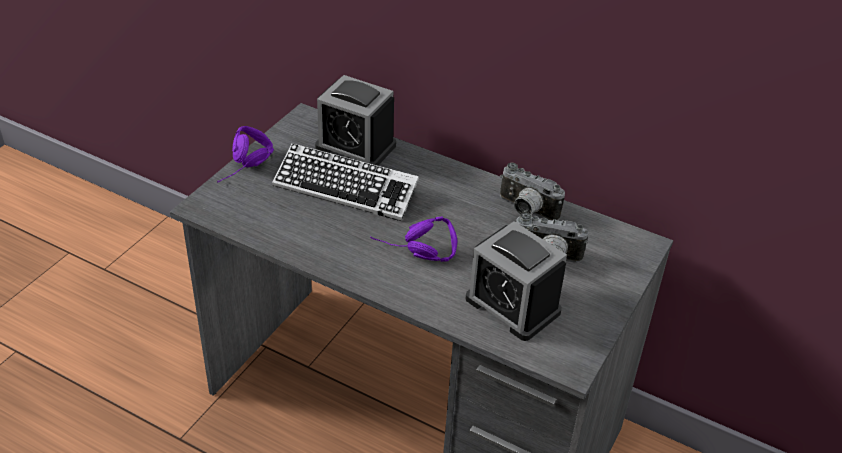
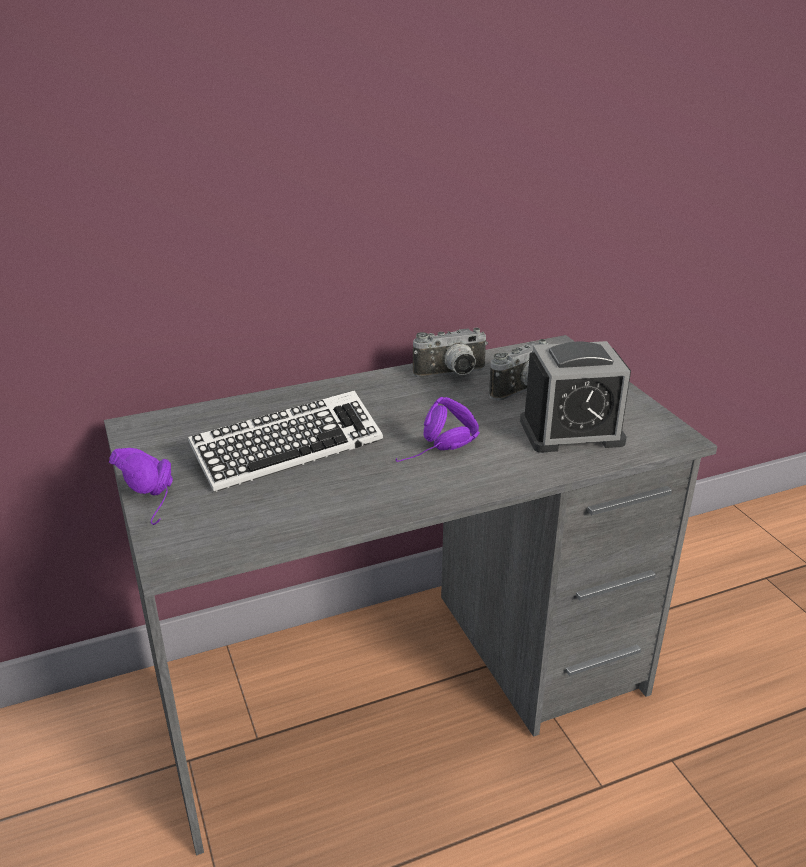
camera: 50 degrees left, 10 degrees down
(355, 146) = (231, 417): alarm clock -> none

